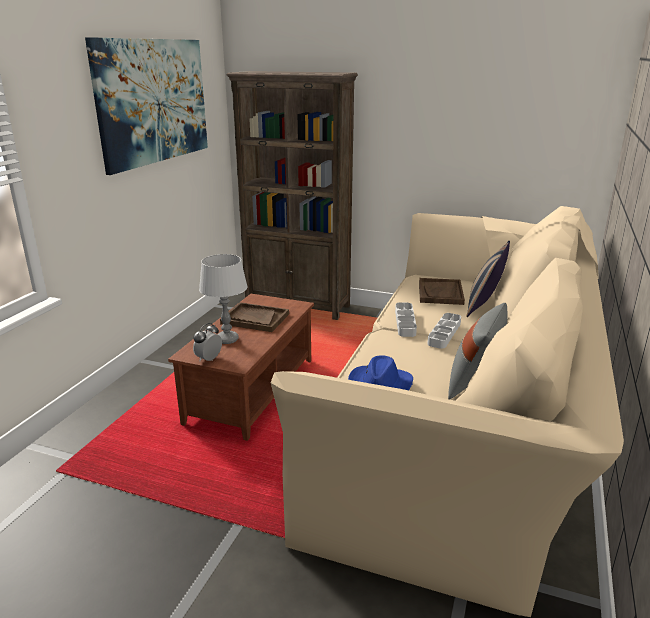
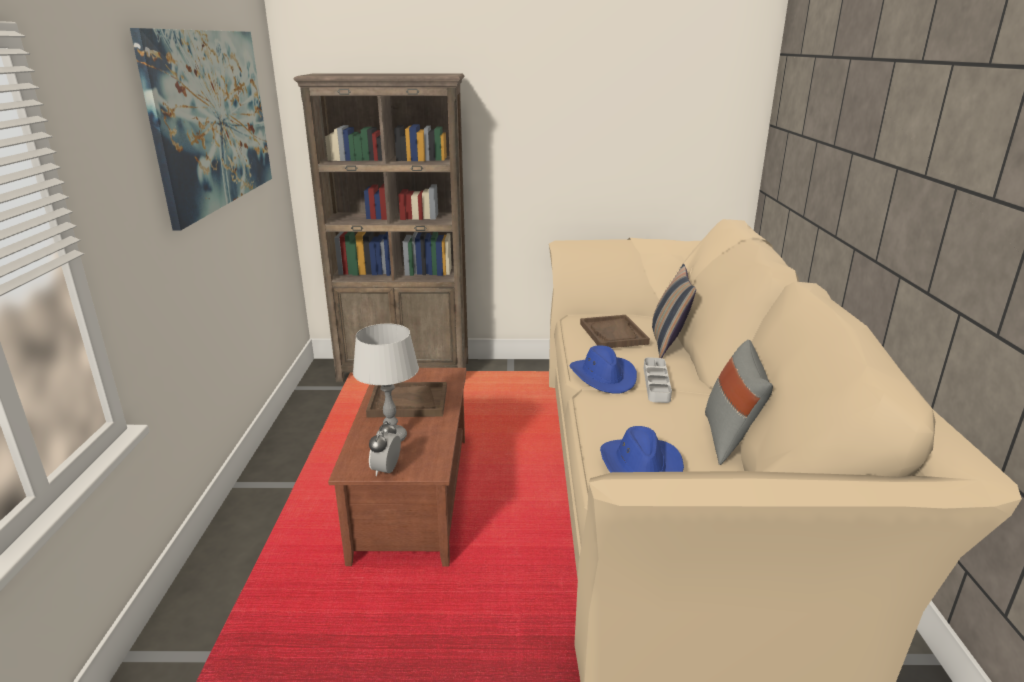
camera: 20 degrees left, 0 degrees up
(405, 322) = (603, 377): grey tray -> blue hat

